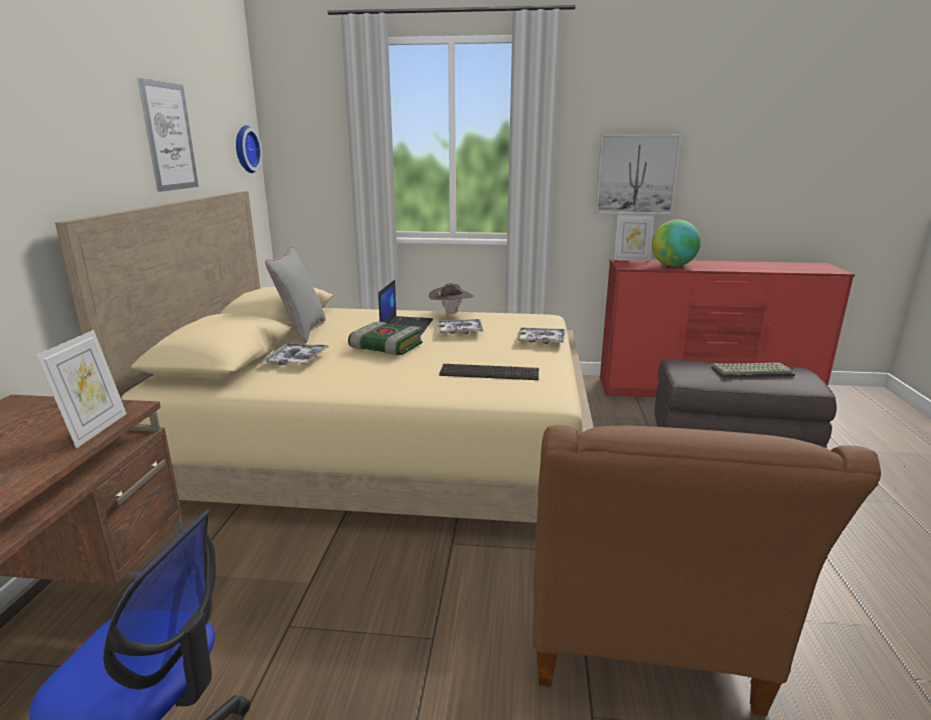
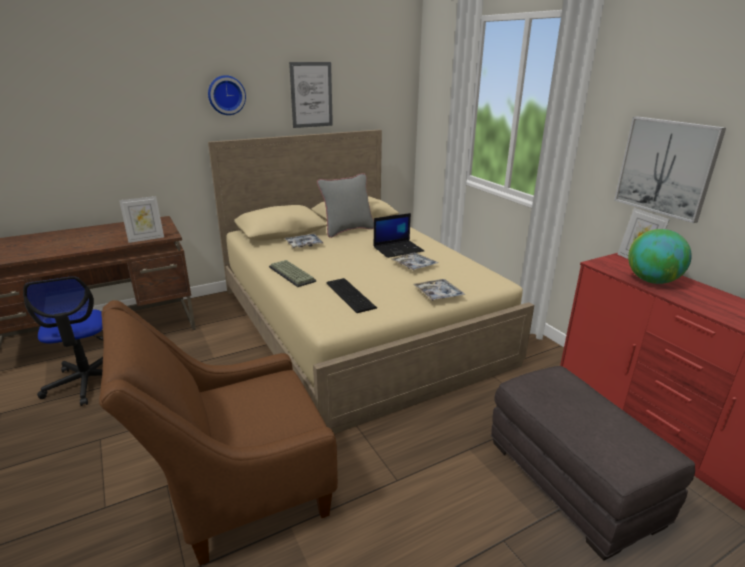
camera: 55 degrees right, 5 degrees up
(245, 149) = (394, 100): wall clock -> wall clock (226, 95)
(385, 347) = (352, 256): book -> none
(451, 313) = (447, 252): brown hat -> none
(752, 371) = (598, 420): keyboard -> keyboard (293, 274)

